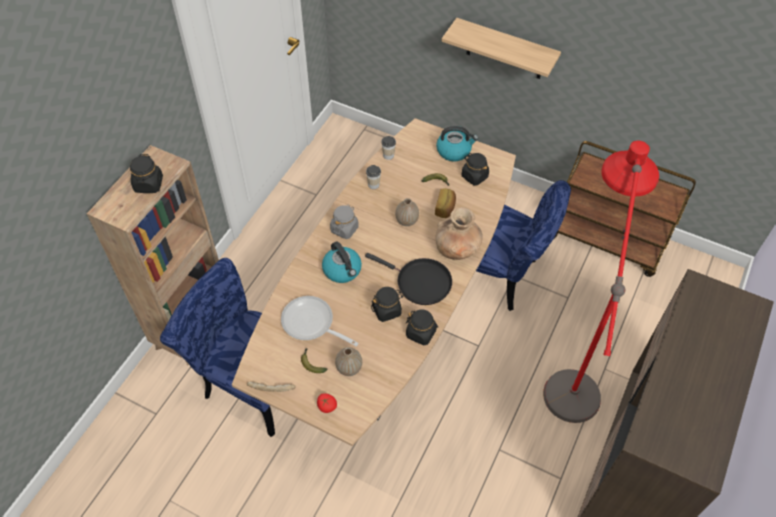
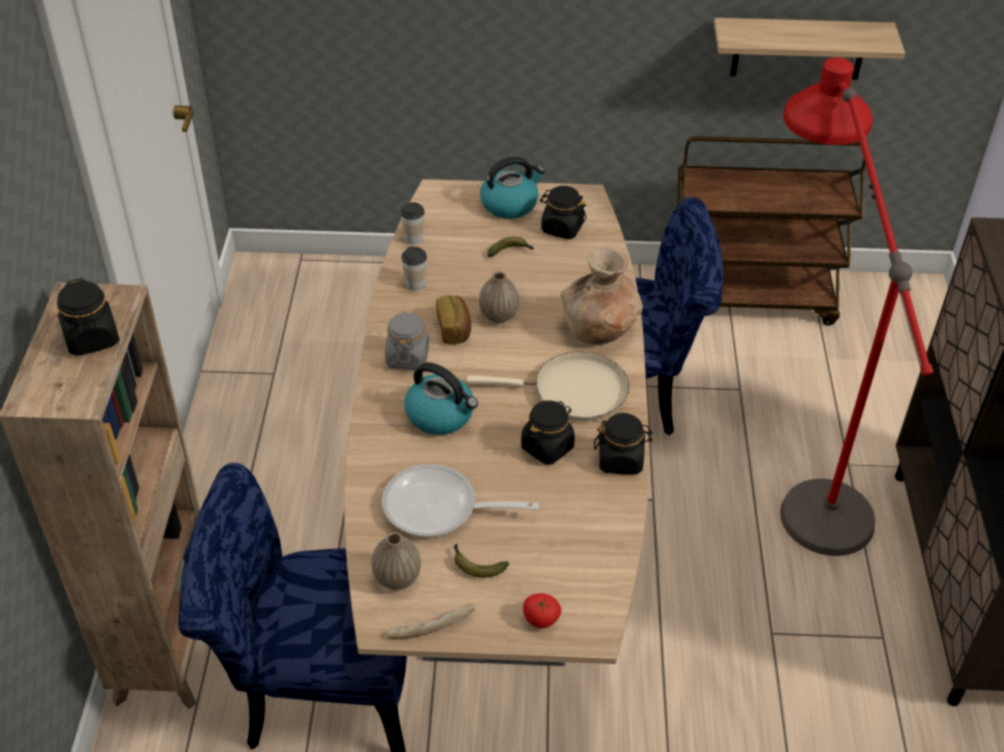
camera: 25 degrees left, 10 degrees down
(349, 368) = (541, 550): vase -> vase (397, 578)
(420, 282) = (573, 392): black frying pan -> beige frying pan
(445, 208) = (546, 281): bread -> bread (454, 329)
(505, 50) = (527, 37): shelf -> shelf (799, 48)

